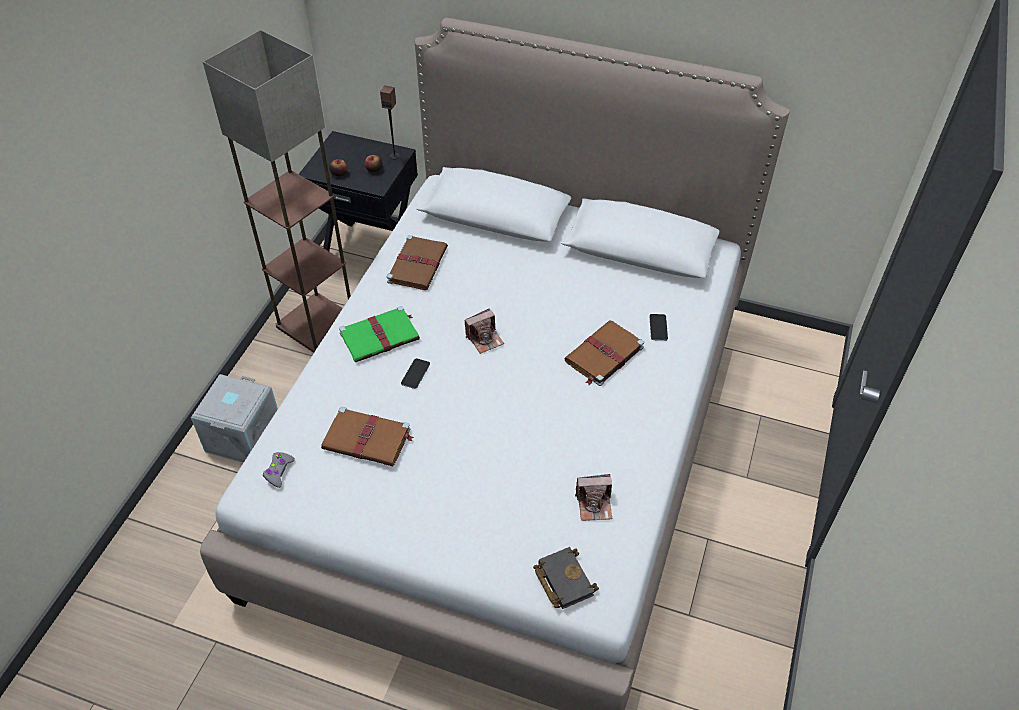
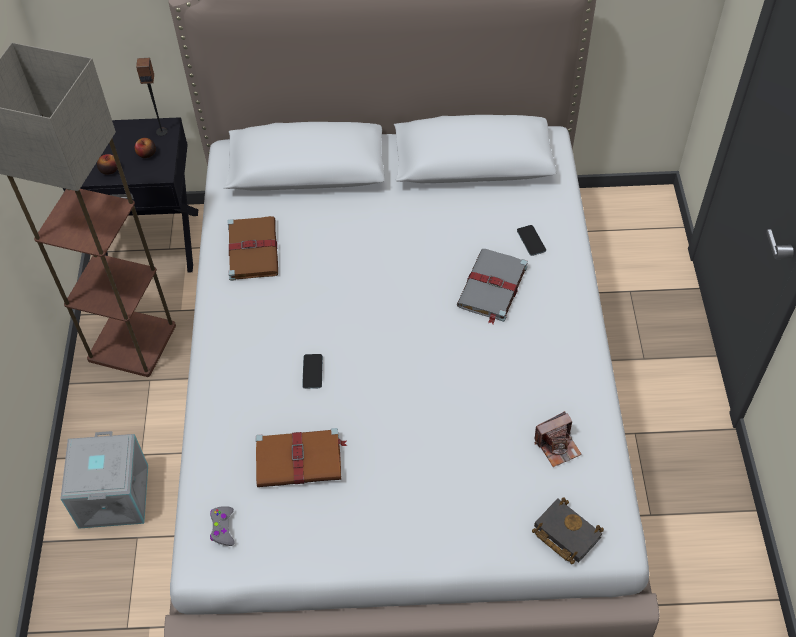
camera: 20 degrees left, 5 degrees up
(381, 336) = (254, 342): green book -> none
(484, 339) = (365, 309): camera -> none
(603, 355) = (492, 288): brown book -> grey book

